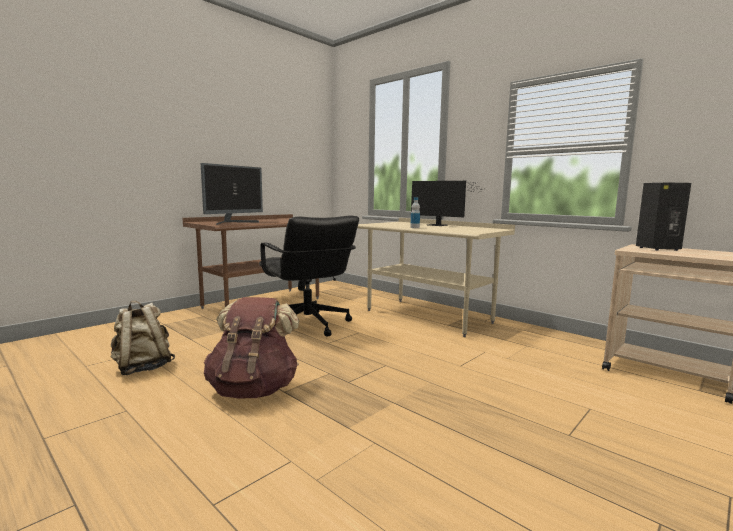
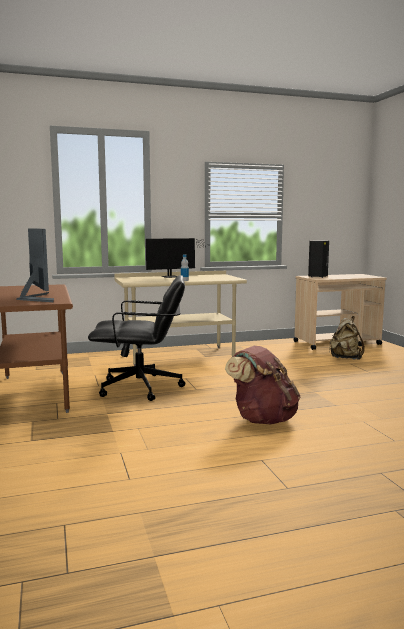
camera: 60 degrees left, 0 degrees up
(143, 368) = (171, 453): beige backpack -> beige backpack (345, 358)

